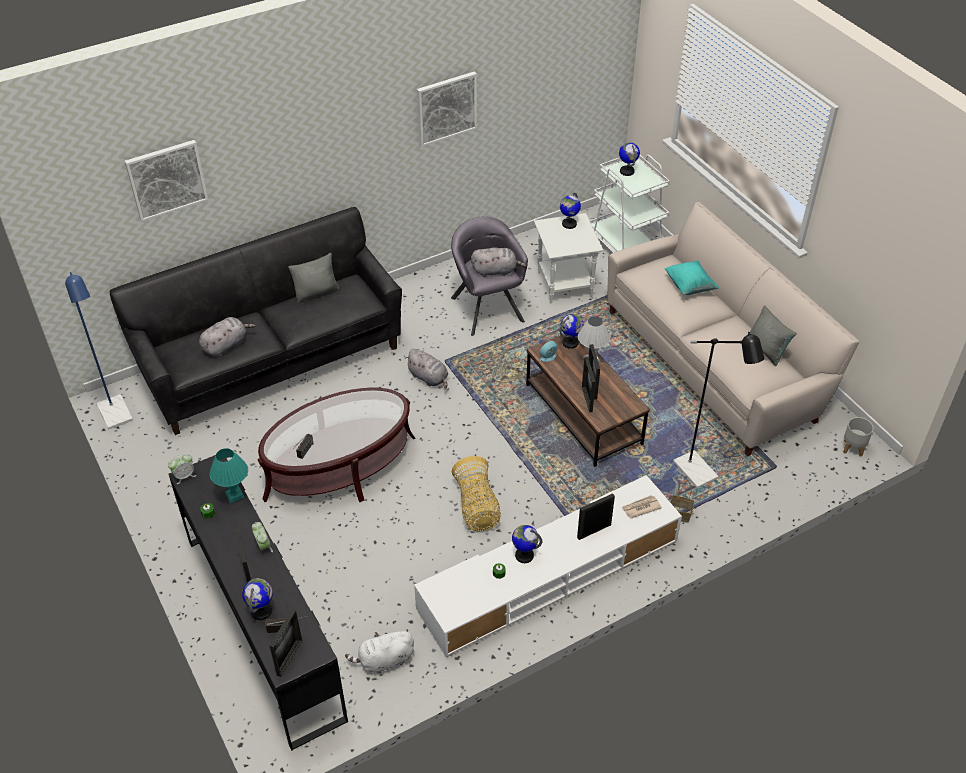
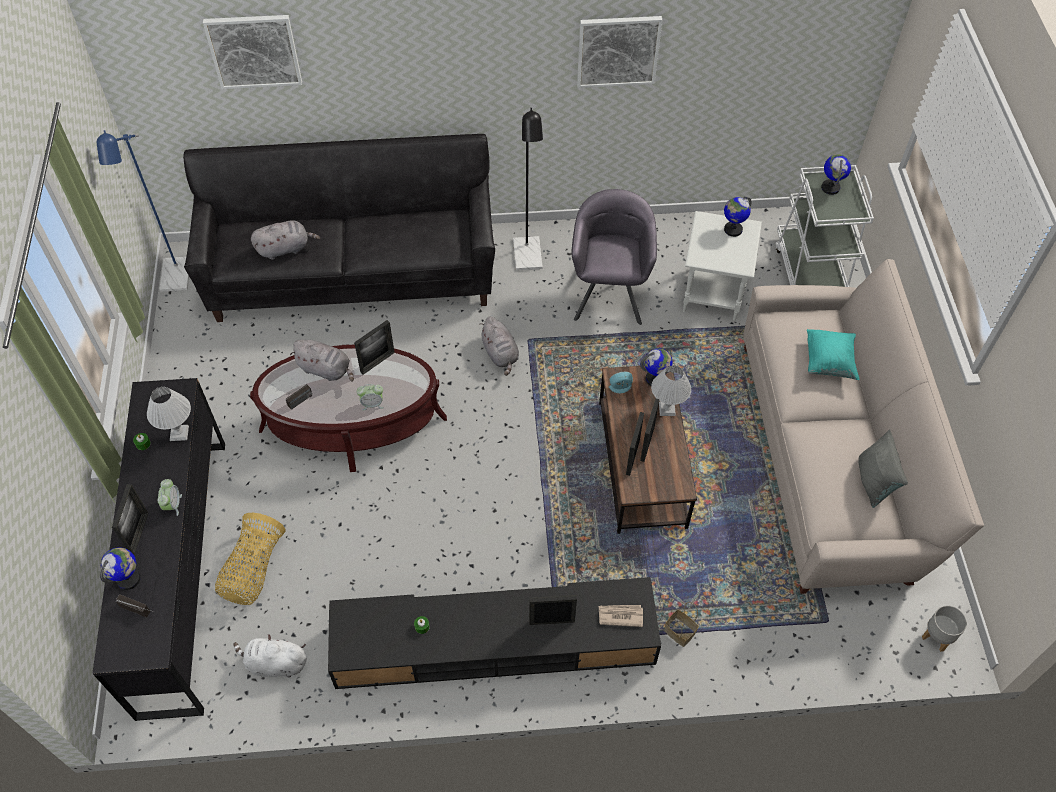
camera: 25 degrees right, 10 degrees up
(184, 476) = (145, 391): alarm clock -> alarm clock (372, 404)
(235, 495) = (179, 433): turquoise table lamp -> white table lamp
(289, 657) = (124, 645): picture frame -> picture frame (377, 362)
(316, 292) = (410, 217): grey pillow -> none
(476, 507) = (464, 528): basket -> basket (253, 570)
(496, 271) = (618, 259): grey plush toy -> grey plush toy (326, 369)
(524, 555) = (460, 617): globe -> none
(548, 576) = (493, 643): white tv stand -> black tv stand
(700, 475) = (731, 594): black floor lamp -> black floor lamp (528, 260)

